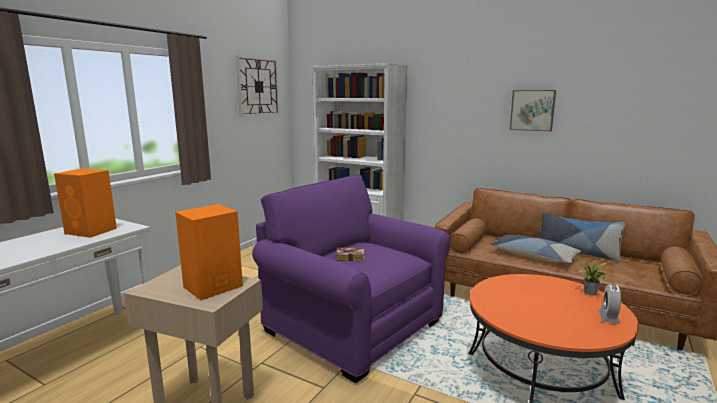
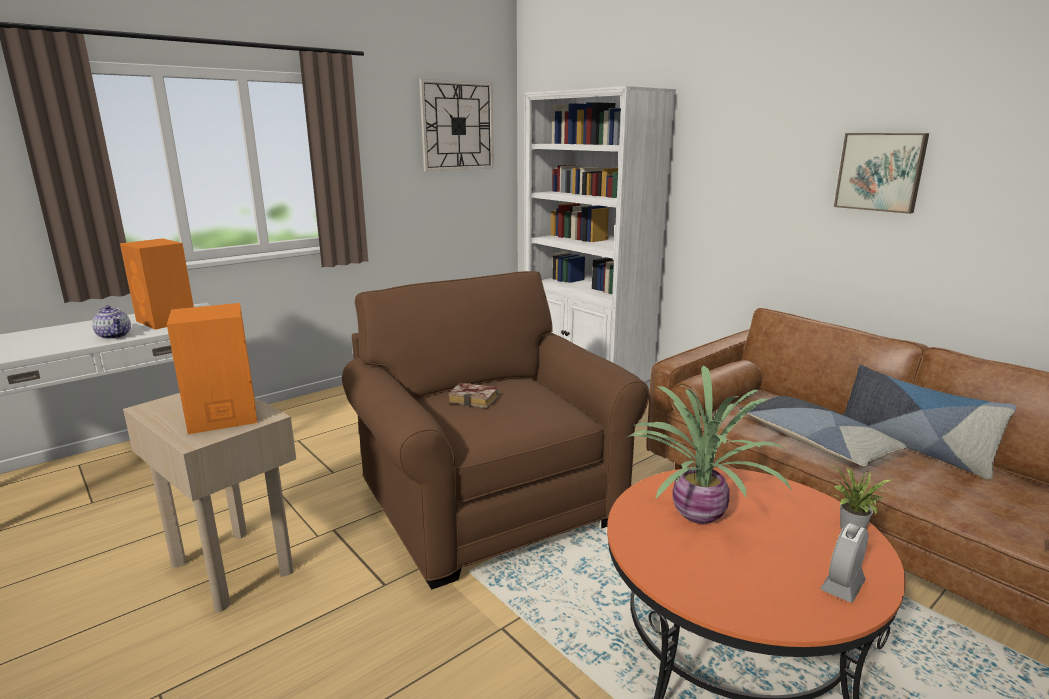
camera: 20 degrees right, 5 degrees up
(60, 245) = (115, 336): none -> teapot
(354, 326) = (490, 504): purple armchair -> brown armchair
(516, 299) = (696, 515): none -> potted plant

